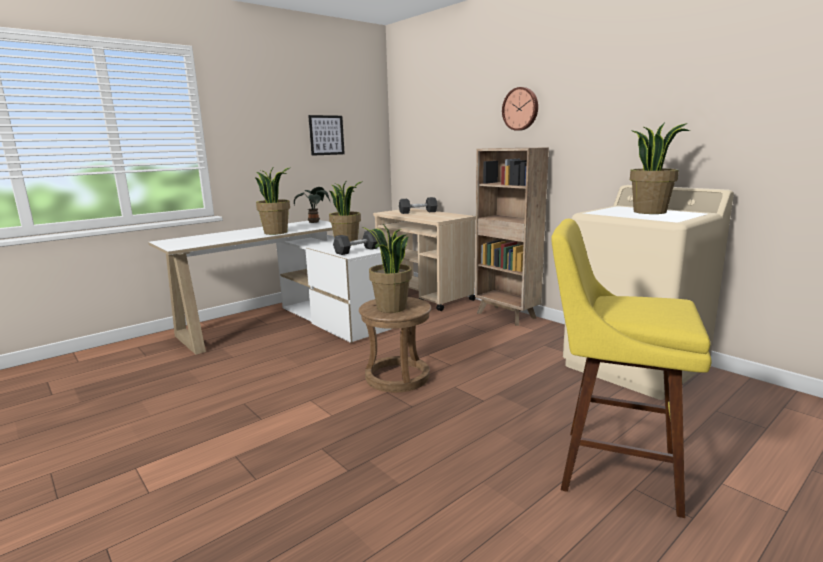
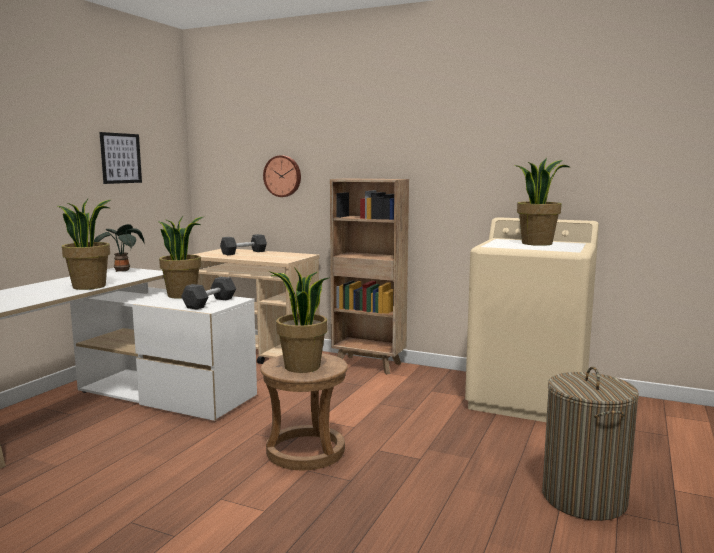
camera: 25 degrees left, 5 degrees down
(521, 109) = (372, 137): wall clock -> wall clock (283, 176)
(609, 467) = (583, 498): yellow stool -> laundry basket

